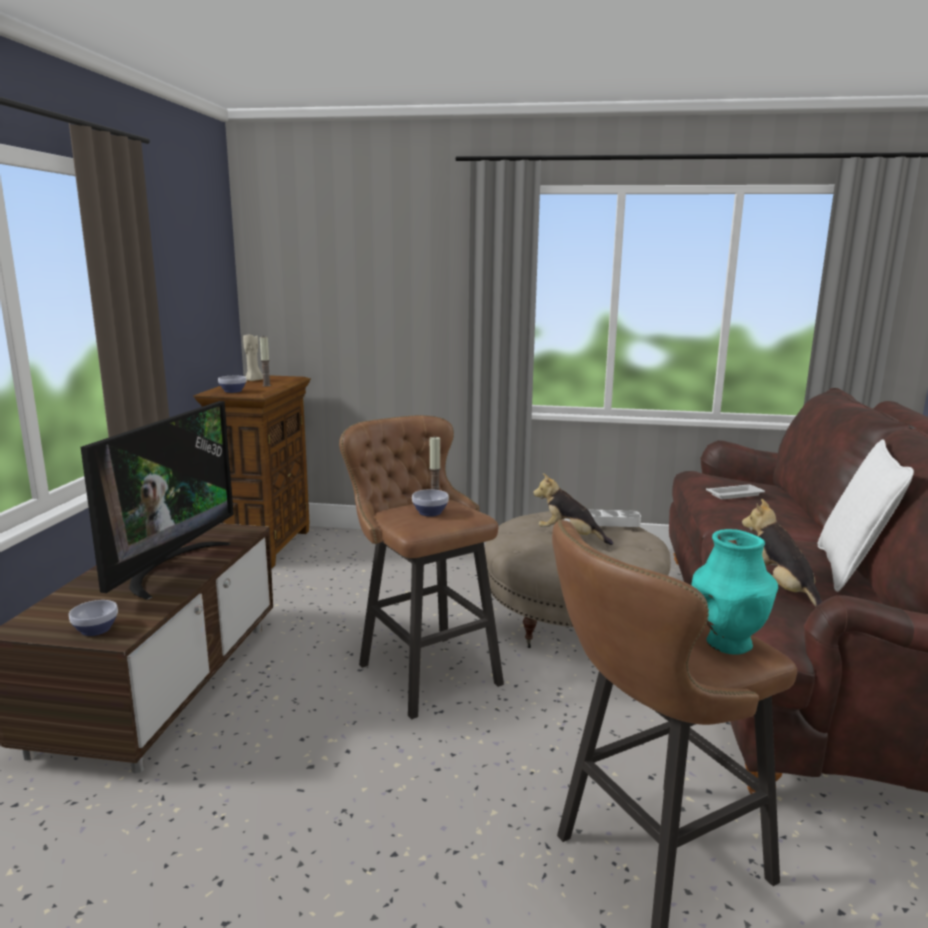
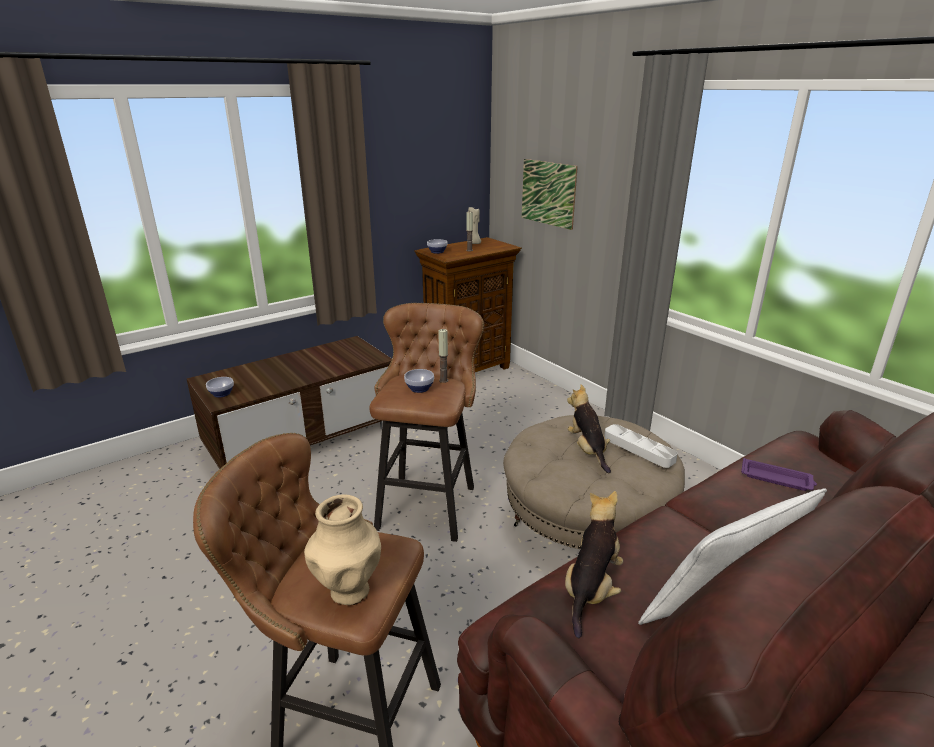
camera: 45 degrees right, 10 degrees up
(169, 567) = (306, 368): television -> none
(342, 310) = (548, 193): none -> picture
(727, 644) = (349, 590): turquoise vase -> beige vase
(736, 495) = (777, 479): white tray -> purple tray

